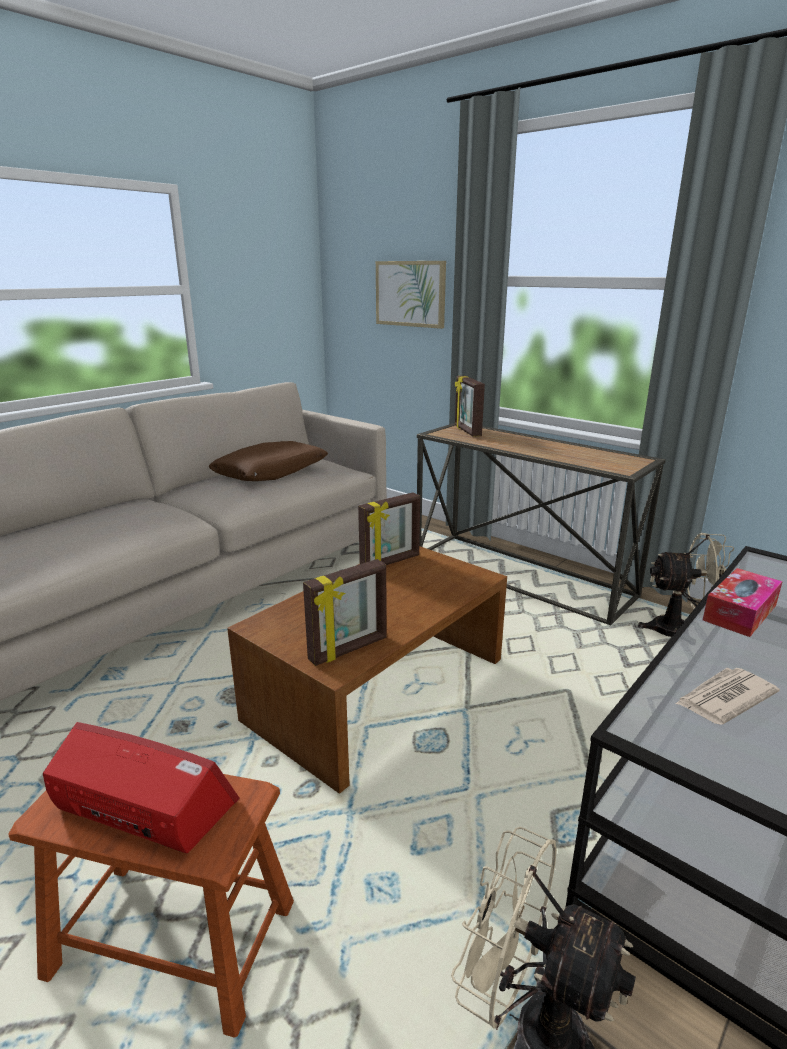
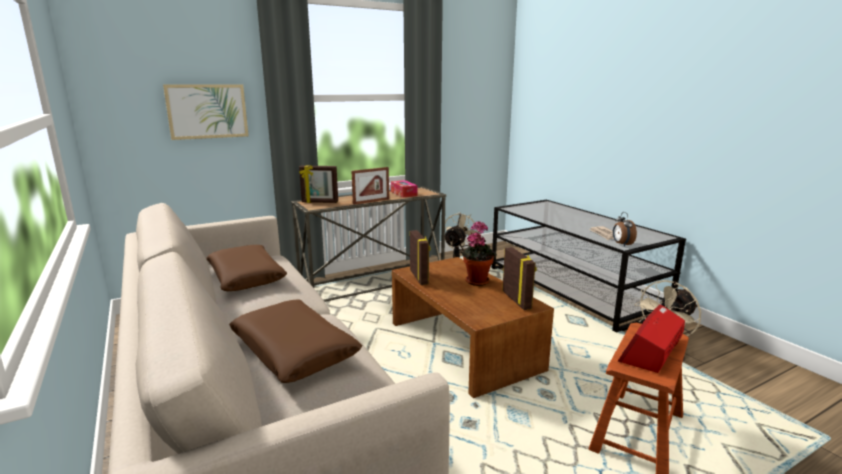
camera: 70 degrees left, 5 degrees down
(100, 523) = (294, 350): none -> brown pillow
(410, 605) = (477, 280): none -> potted plant
(507, 449) = (371, 201): none -> picture frame
(661, 728) = (621, 244): none -> alarm clock
(739, 612) = (549, 220): tissue box -> tissue box (403, 193)

